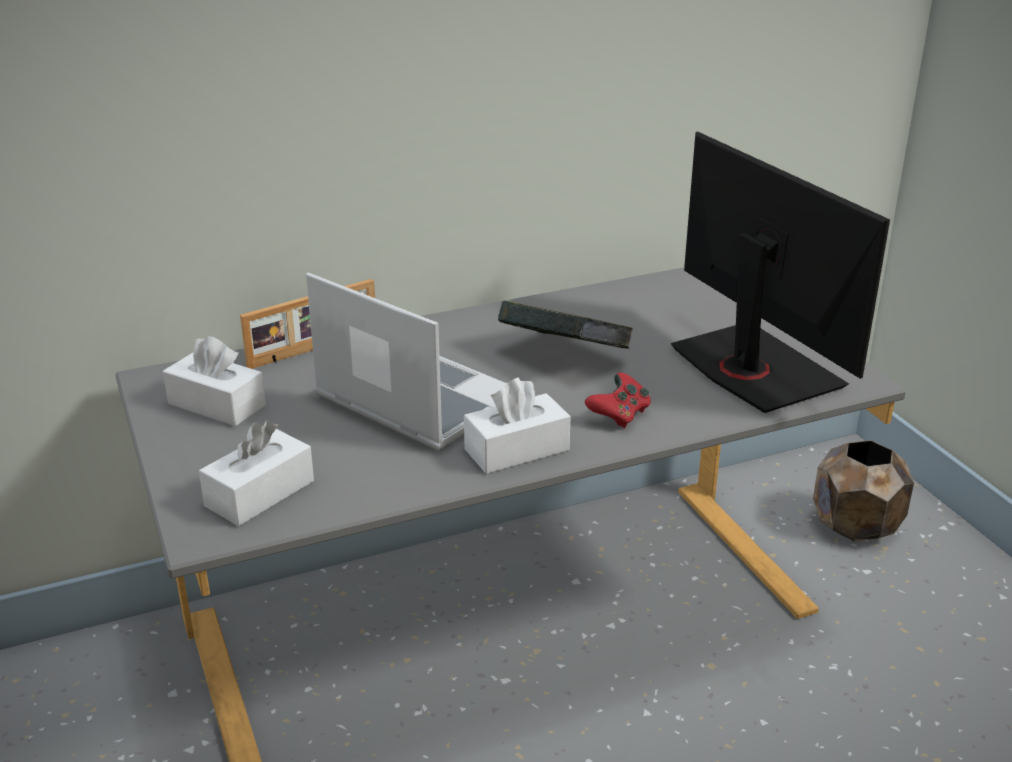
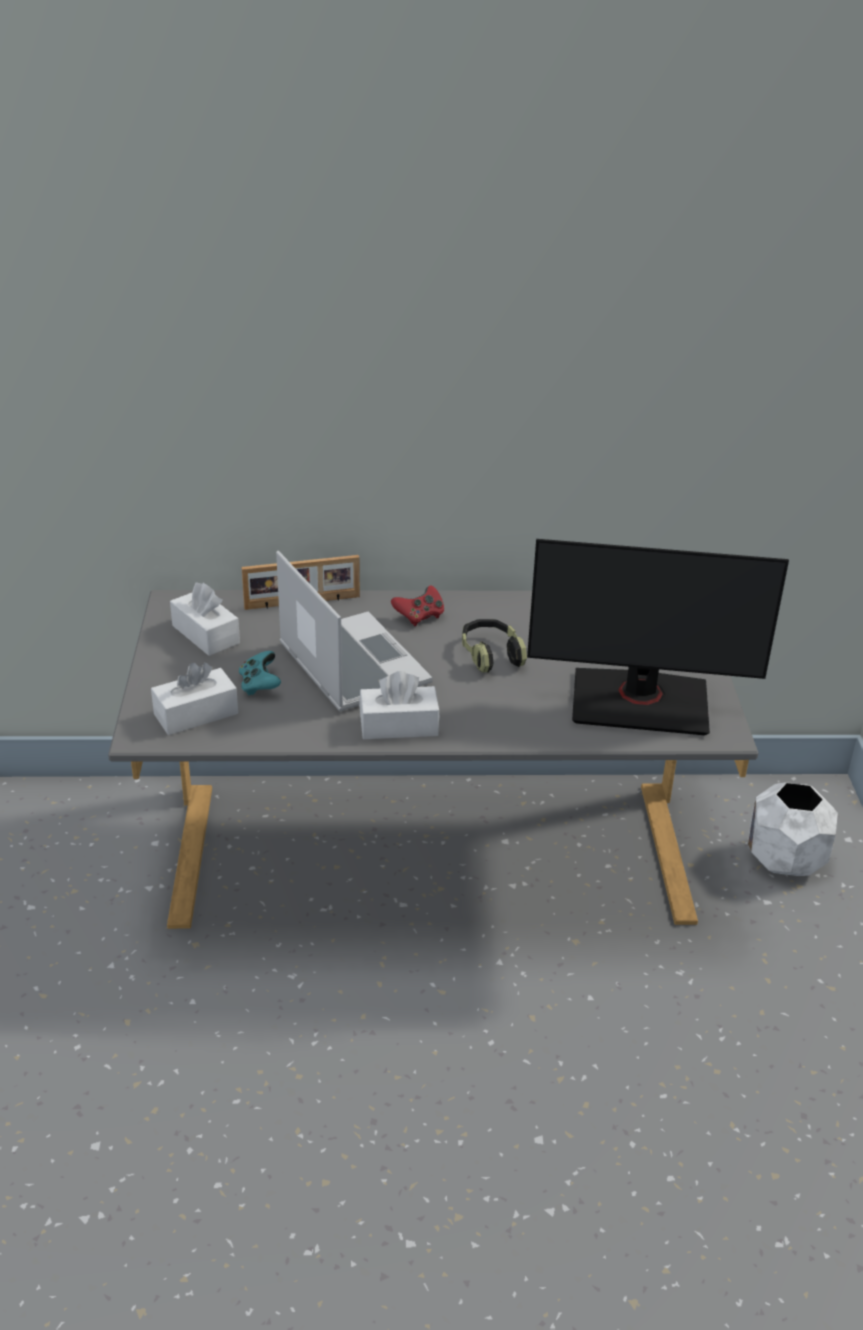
camera: 20 degrees right, 5 degrees up
(320, 444) = (259, 685): none -> turquoise game controller
(564, 357) = (491, 655): book -> headphones
(619, 415) = (498, 716): red game controller -> red game controller (419, 616)
(753, 369) = (640, 702): monitor -> monitor turned 105 degrees clockwise
(856, 528) = (784, 861): brown planter -> white planter

